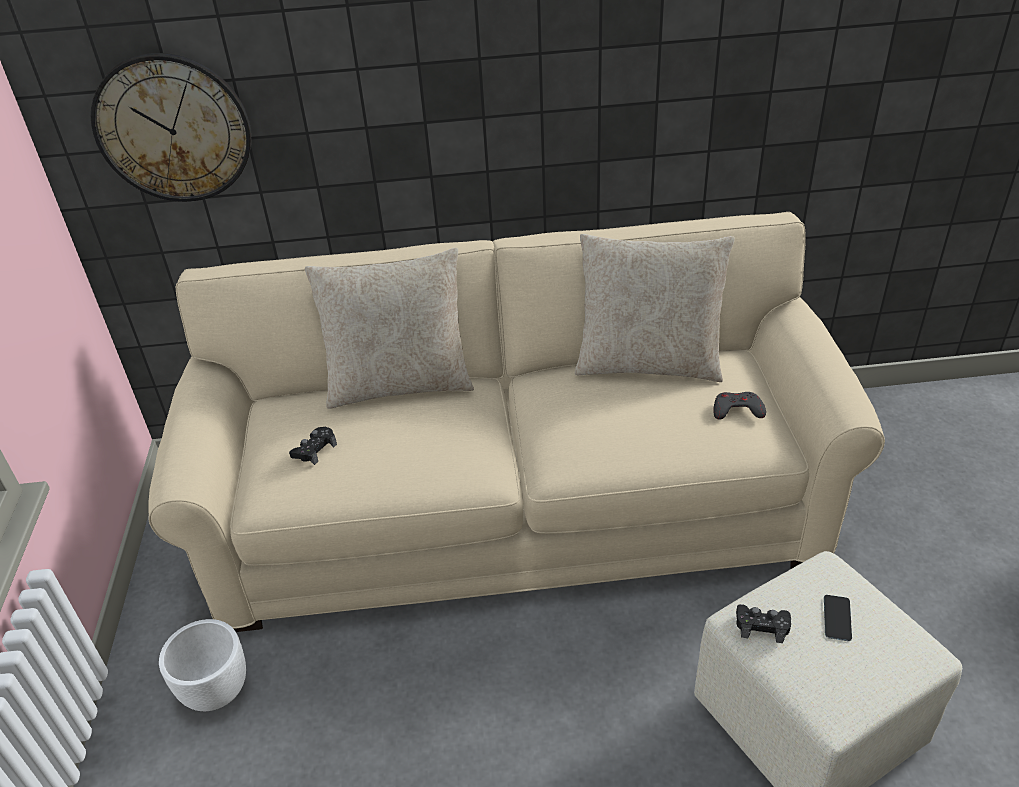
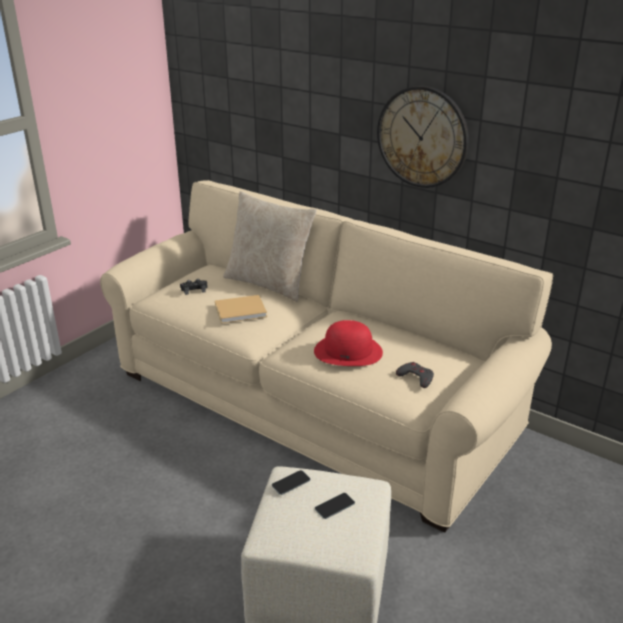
camera: 40 degrees right, 10 degrees down
(173, 129) = (223, 101): wall clock -> wall clock (422, 137)
(217, 691) = (95, 392): white planter -> none
(428, 442) = (242, 311): none -> beige book
(629, 421) = (348, 351): none -> red hat
(648, 363) = (404, 334): beige pillow -> none
(762, 626) = (291, 483): black game controller -> phone

